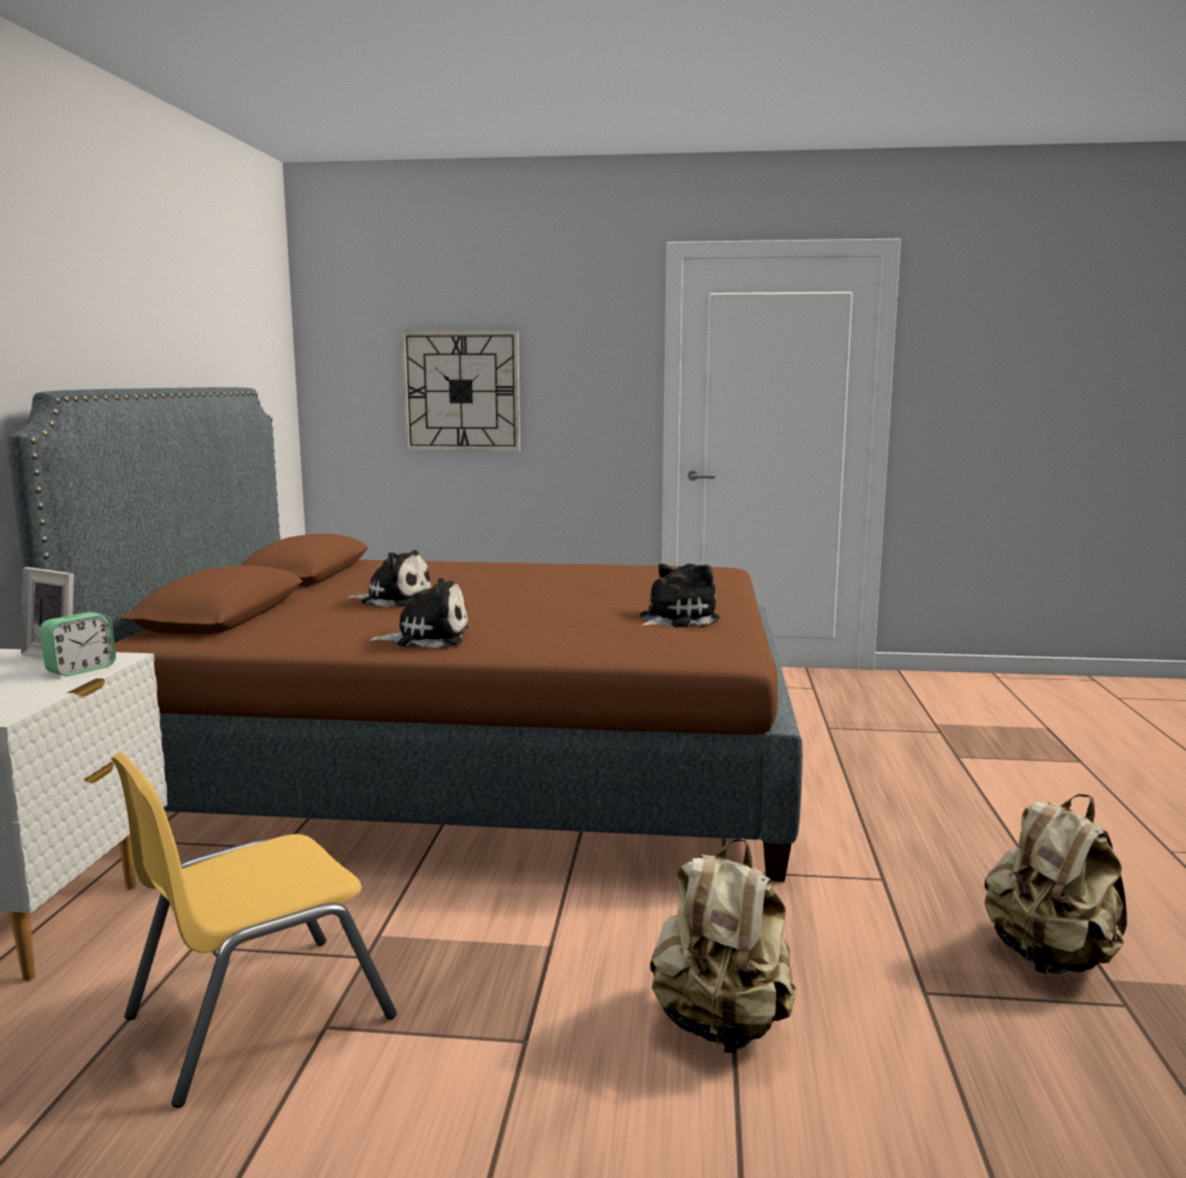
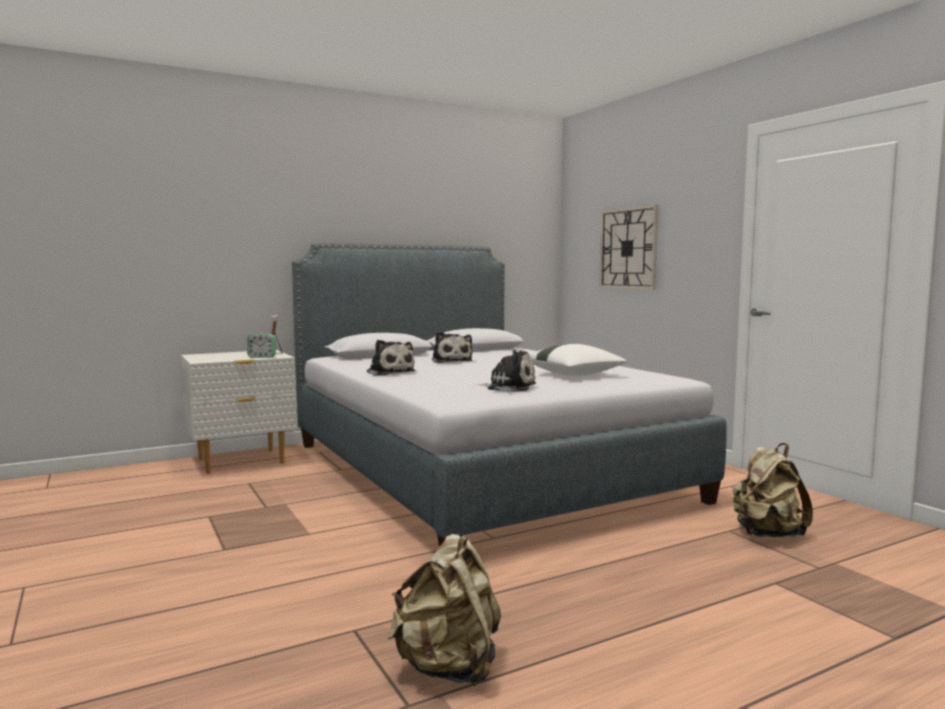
camera: 55 degrees right, 5 degrees down
(257, 1016) = (208, 505): yellow chair -> none
(468, 764) = (478, 470): brown bed -> grey bed
(630, 586) = (575, 375): none -> white pillow
(722, 1025) = (270, 584): beige backpack -> beige backpack (767, 534)

